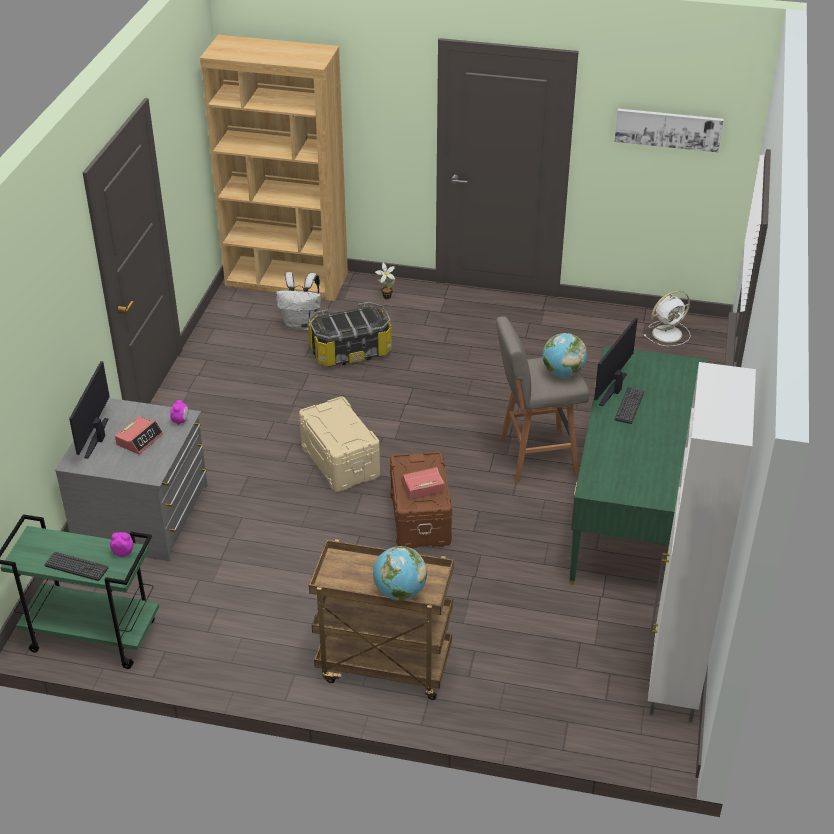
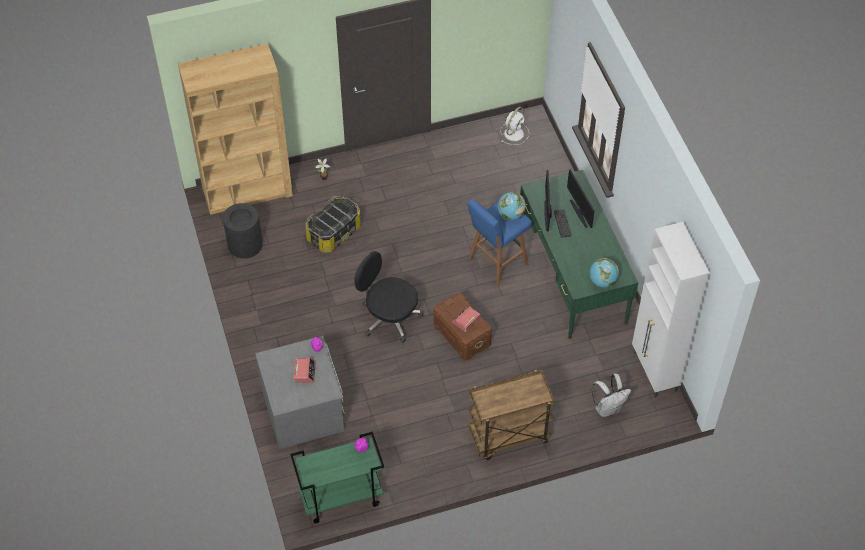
camera: 30 degrees left, 15 degrees up
(76, 567) = (344, 469): keyboard -> none
(98, 438) = (280, 382): monitor -> monitor (580, 213)
(236, 325) = (245, 244): none -> black trash can
(302, 324) = (286, 224): white backpack -> white backpack (608, 408)
(341, 461) = (389, 317): beige storage box -> black office chair
(399, 592) = (526, 401): globe -> globe (602, 281)
(535, 456) = (496, 262): grey stool -> blue stool
(668, 129) = (493, 19): picture -> none

